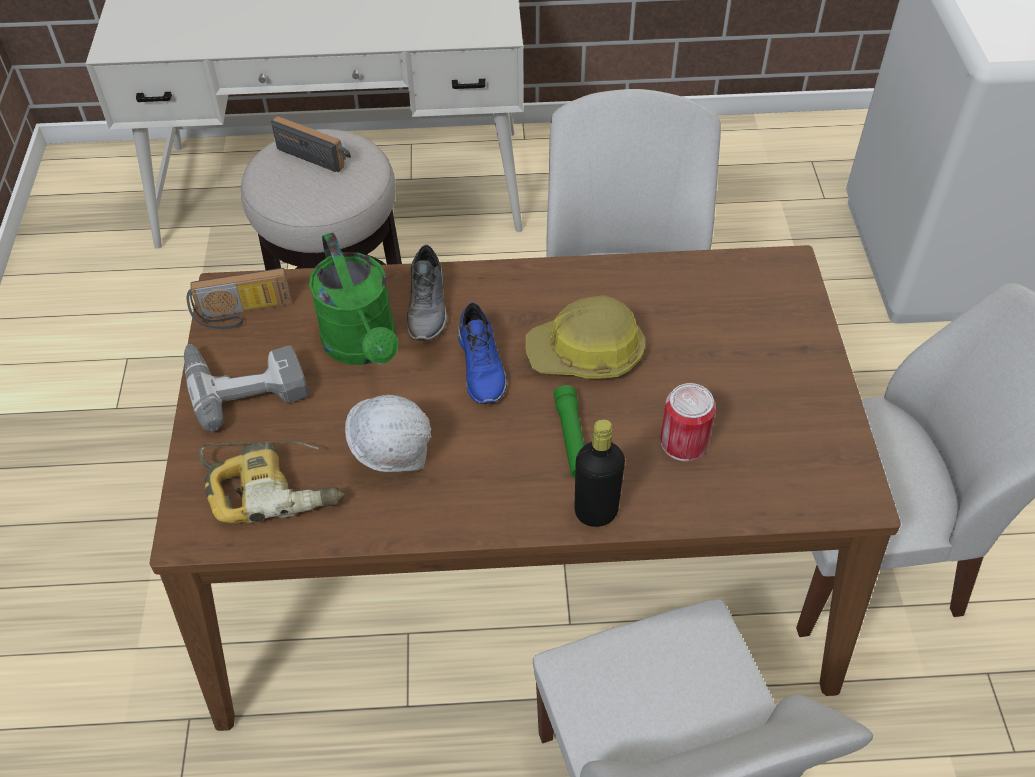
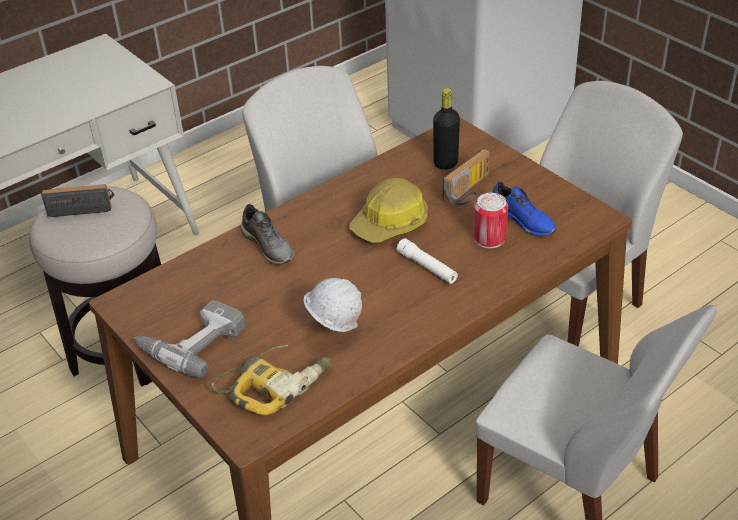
camera: 35 degrees left, 10 degrees down
(243, 314) = (147, 308): radio -> radio (469, 191)
(364, 347) = (251, 285): green watering can -> none
(482, 366) = (337, 259): blue shoe -> blue shoe (522, 220)
(571, 438) = (427, 267): green flashlight -> white flashlight
(596, 512) = (478, 294): black bottle -> black bottle (445, 163)

